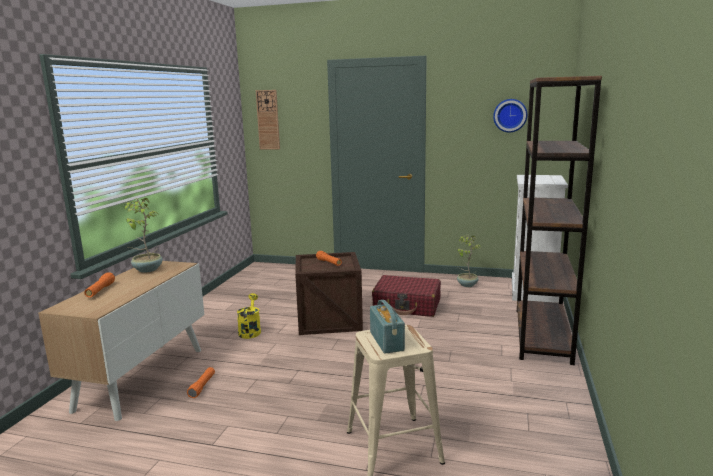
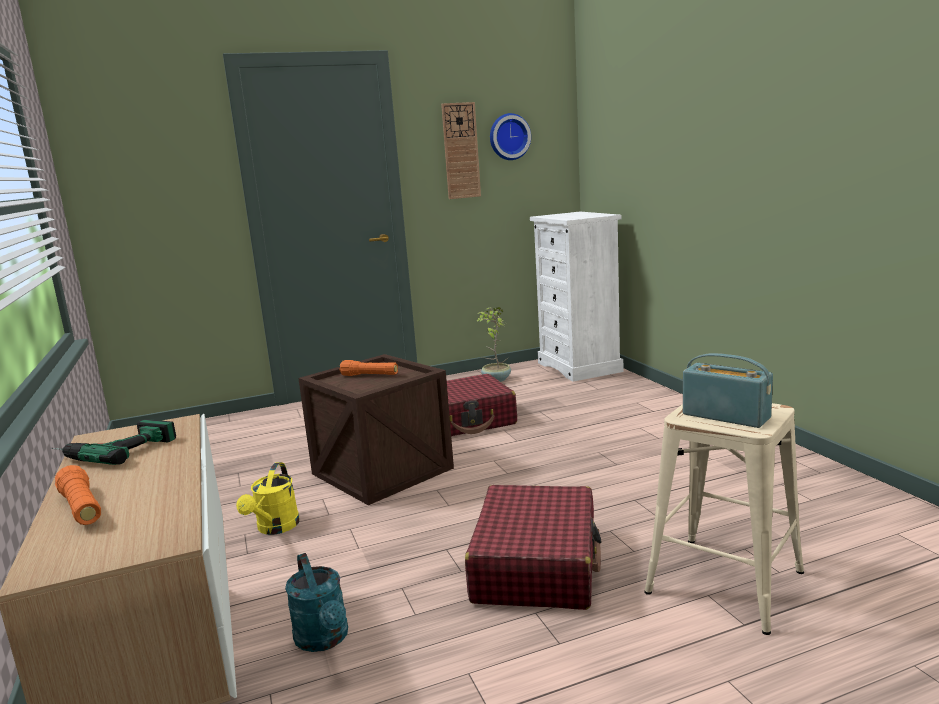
camera: 35 degrees left, 0 degrees up
(147, 270) = (112, 449): potted plant -> power drill
(202, 386) = (324, 640): orange flashlight -> turquoise watering can
(250, 331) = (275, 528): yellow watering can -> yellow watering can turned 135 degrees counterclockwise
(268, 120) = (114, 164): wall clock -> wall clock (461, 151)
(322, 395) = (536, 565): none -> red suitcase
(542, 335) = (661, 405): brown bookcase -> none

